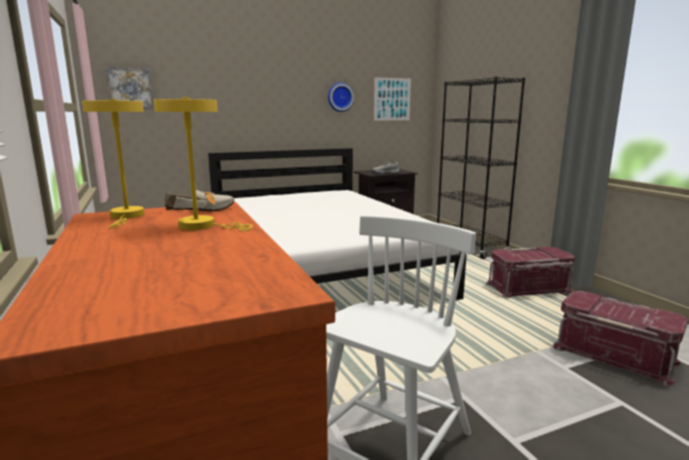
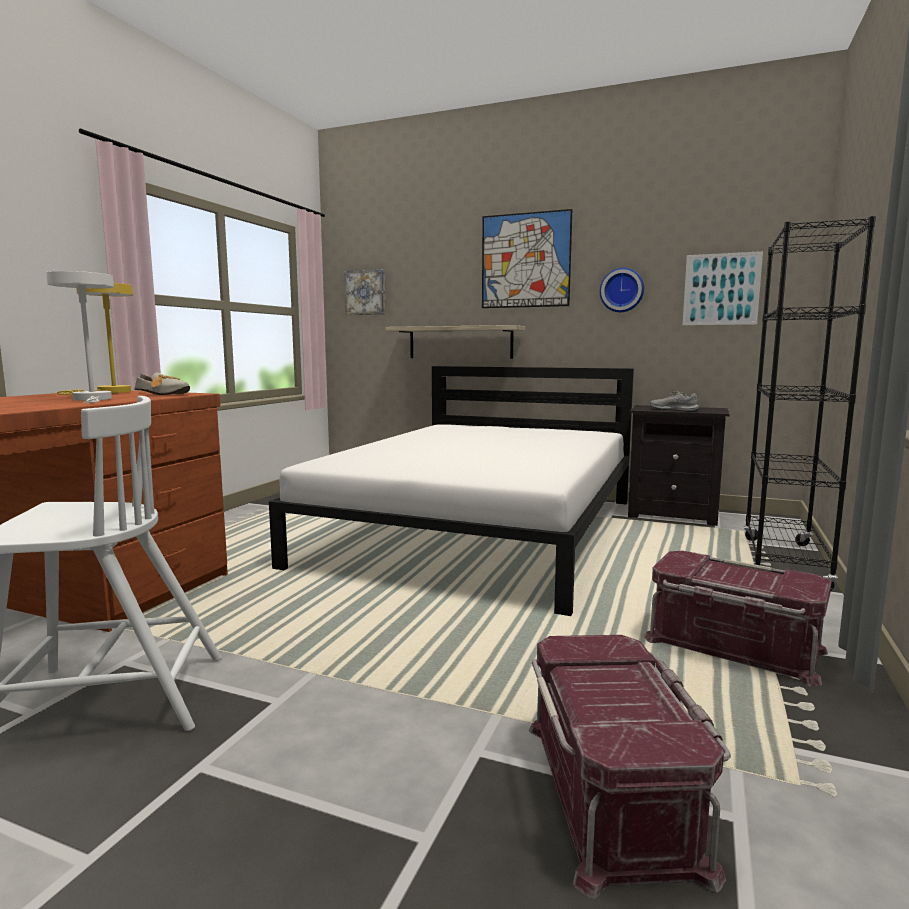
camera: 45 degrees right, 5 degrees down
(203, 226) = (93, 399): yellow table lamp -> white table lamp
(227, 133) = (460, 342): none -> shelf
(275, 72) = (525, 260): none -> picture

